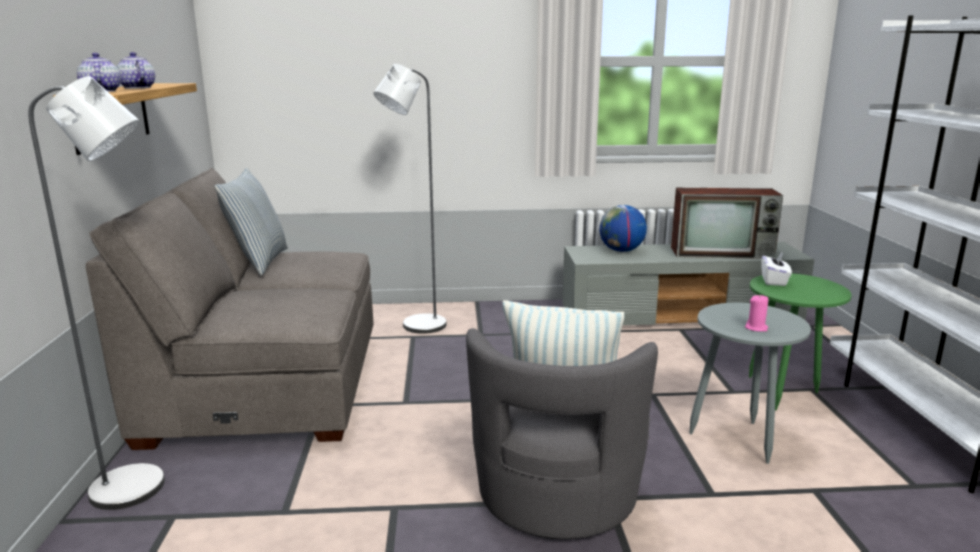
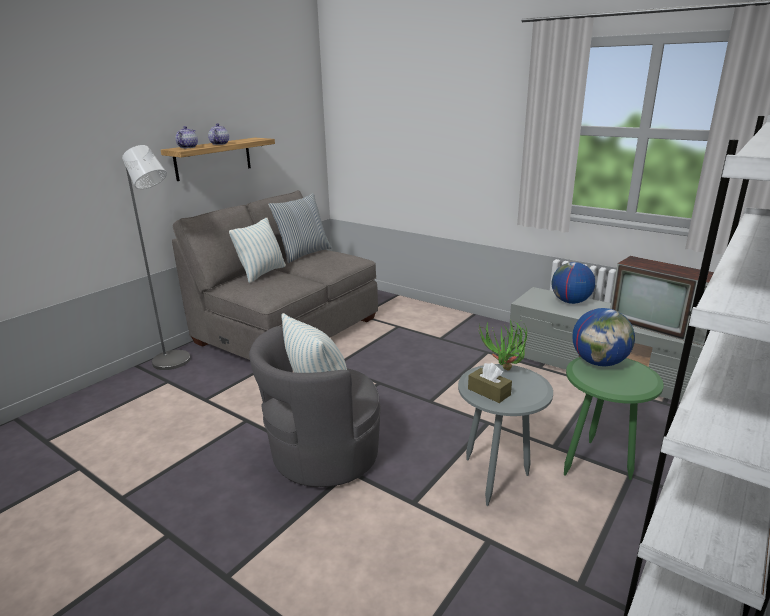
camera: 40 degrees right, 5 degrees up
(243, 296) = (262, 273): none -> pillow
(417, 327) = (410, 321): grey floor lamp -> none
(731, 310) = (504, 372): none -> potted plant
(756, 328) = (489, 392): pink candle -> brown tissue box
(774, 281) = (599, 362): white tissue box -> globe

